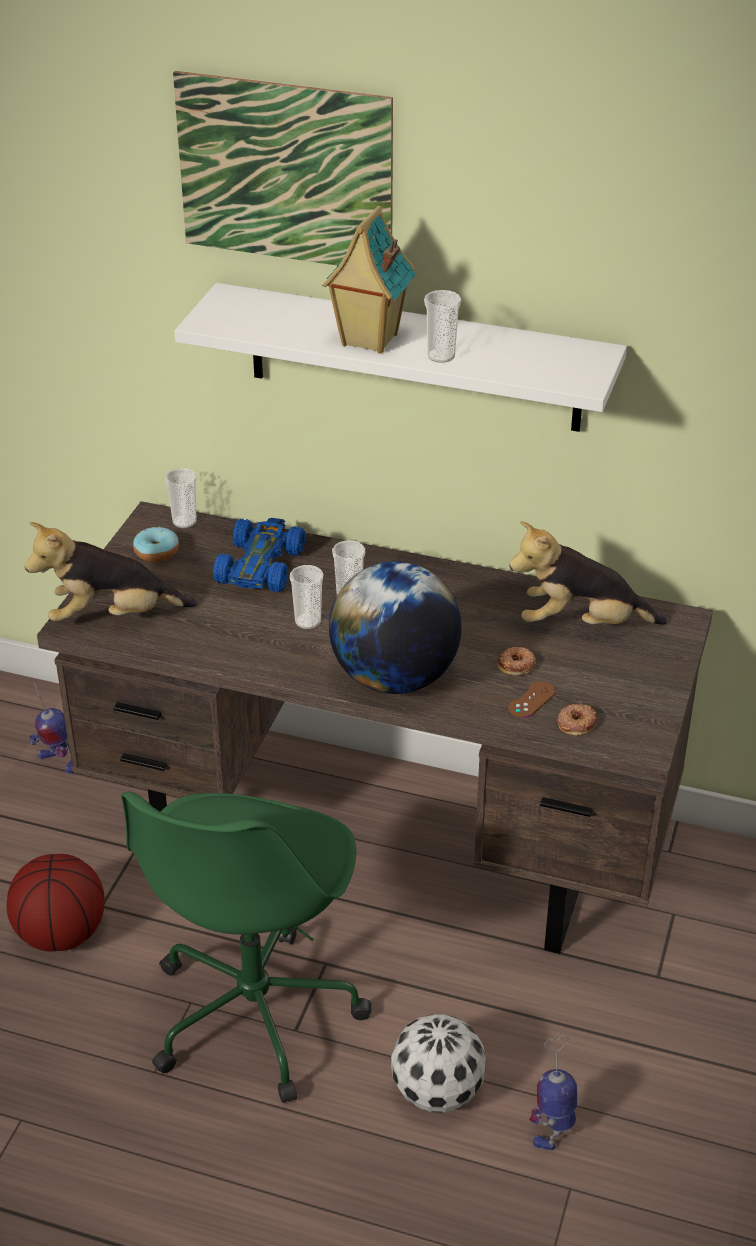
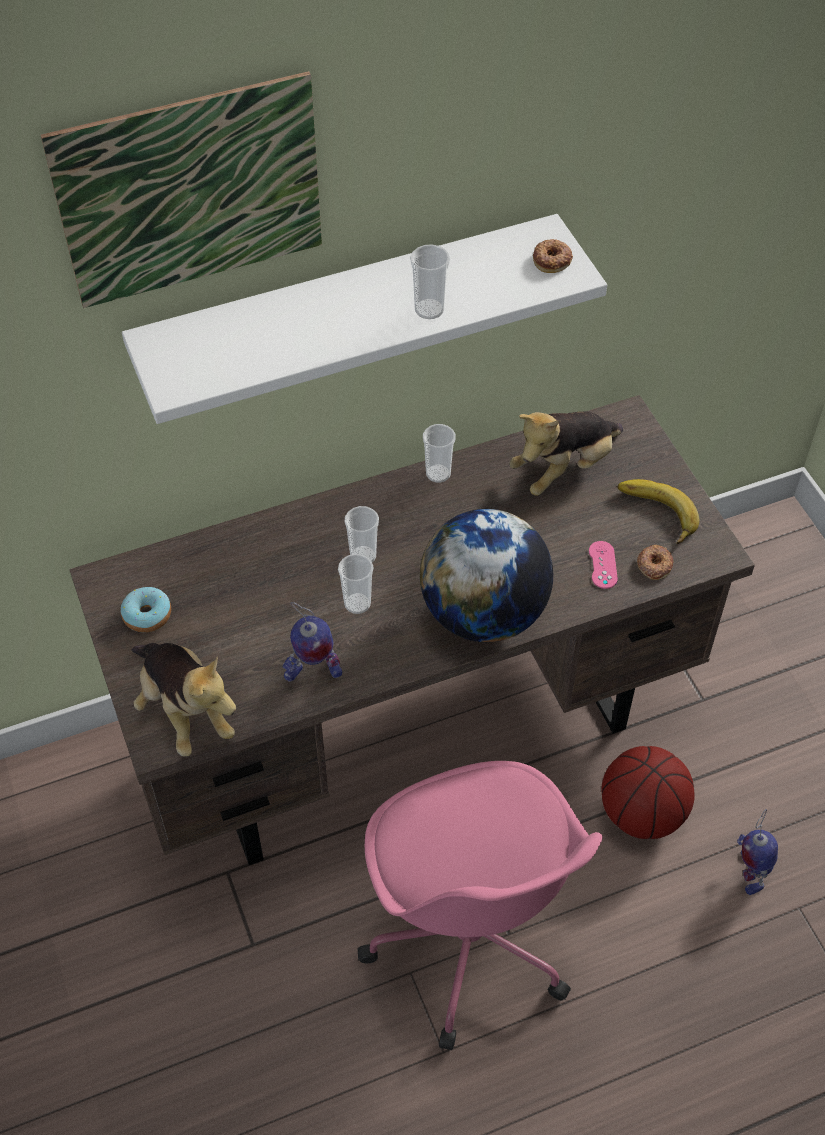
camera: 40 degrees left, 15 degrees up
(57, 762) = (72, 840): toy robot -> toy robot (312, 672)
(62, 933) = (247, 994): basketball -> basketball (641, 812)
(111, 616) = (184, 710): plush toy -> plush toy turned 75 degrees counterclockwise
(184, 522) = (136, 567): cup -> cup (438, 473)
(252, 1021) = (471, 951): green office chair -> pink office chair
(260, 565) = (255, 571): blue toy car -> none
(368, 340) = (347, 326): toy house -> none
(439, 1091) = (652, 903): football -> none
(517, 665) = (559, 538): donut -> donut (552, 259)
(531, 700) = (602, 565): brown game controller -> pink game controller
(620, 692) = (654, 514): none -> banana

